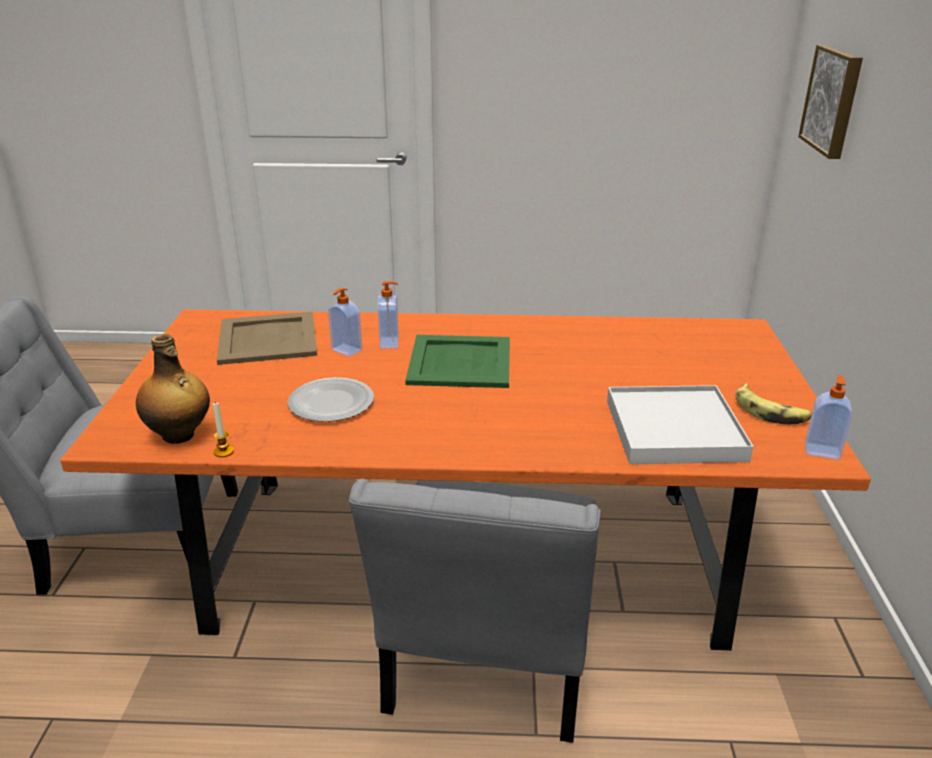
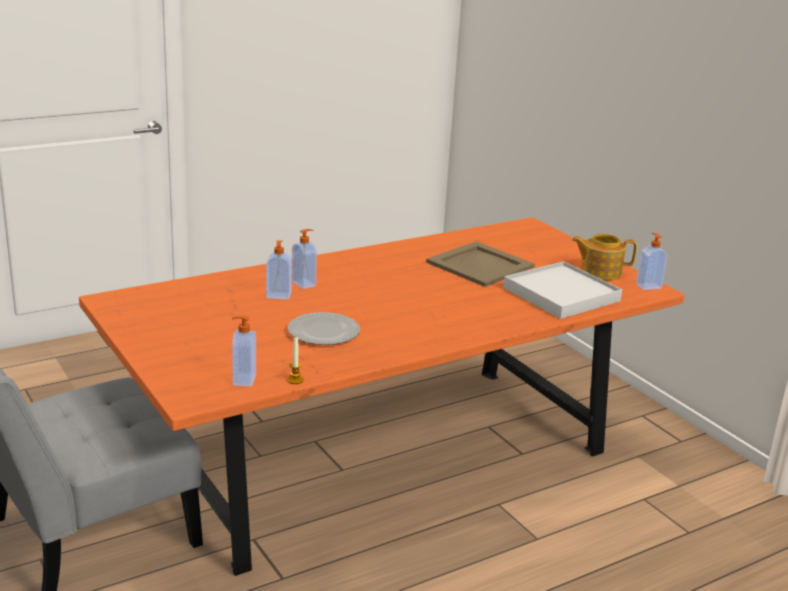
camera: 35 degrees left, 5 degrees down
(179, 435) = (243, 380): bottle -> soap dispenser
(268, 338) = (199, 301): beige tray -> beige tray (480, 264)
(459, 362) = (374, 286): green tray -> none
(486, 663) = (467, 513): grey chair -> none
(770, 412) = (600, 272): banana -> teapot
(833, 100) = (523, 49): picture -> none

